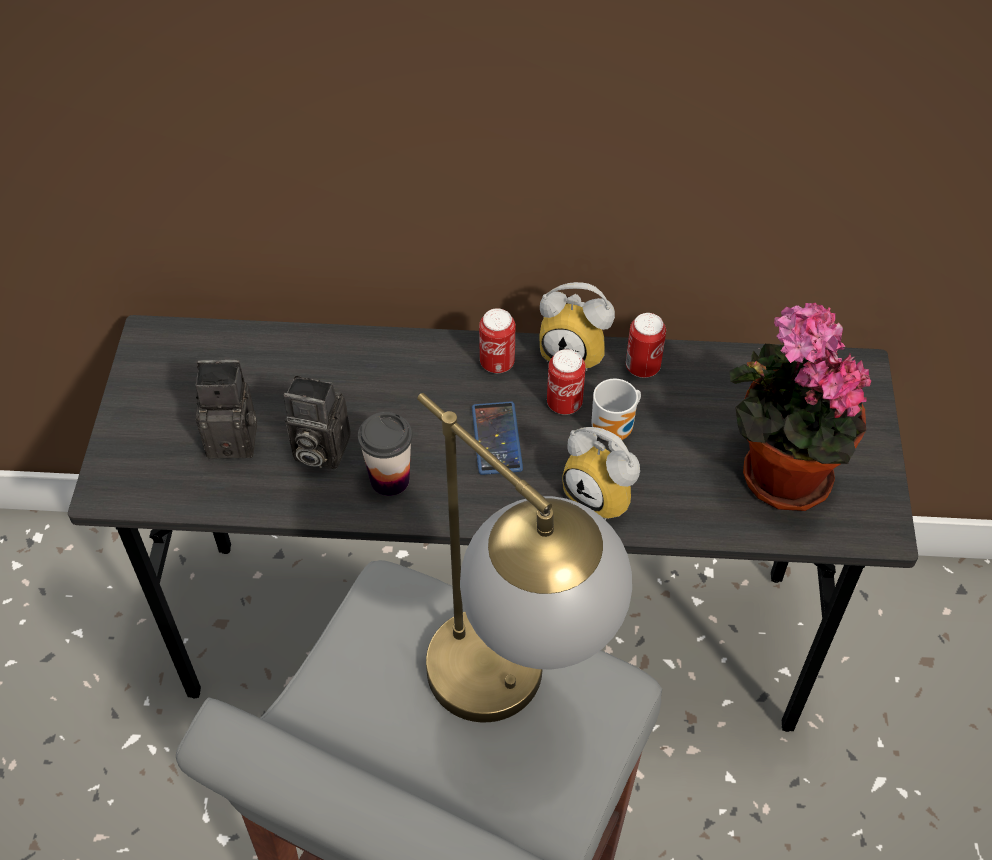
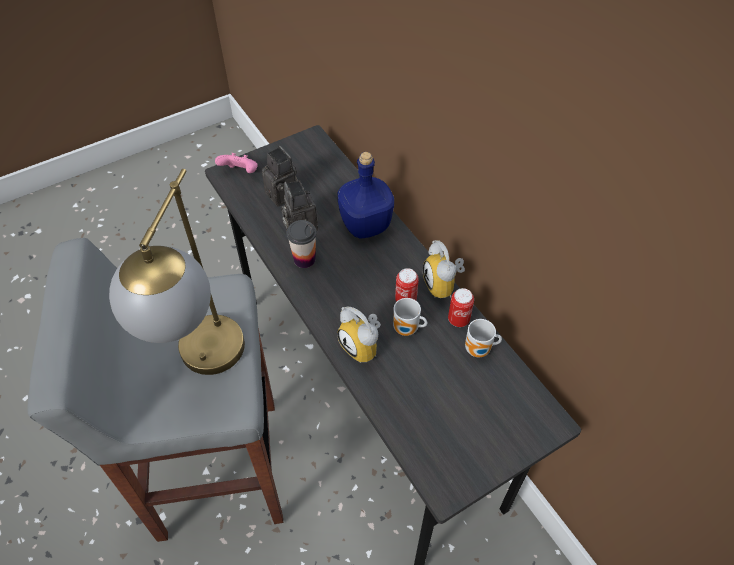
camera: 55 degrees right, 0 degrees up
(128, 469) = (240, 173): none -> pink game controller
(392, 374) = (364, 225): none -> blue bottle
(496, 438) = (361, 285): phone -> none
(497, 363) = (406, 260): can -> none
(604, 494) = (364, 346): alarm clock -> alarm clock turned 45 degrees counterclockwise
(706, 375) = (479, 351): none -> mug
(777, 474) = (441, 418): potted plant -> none

